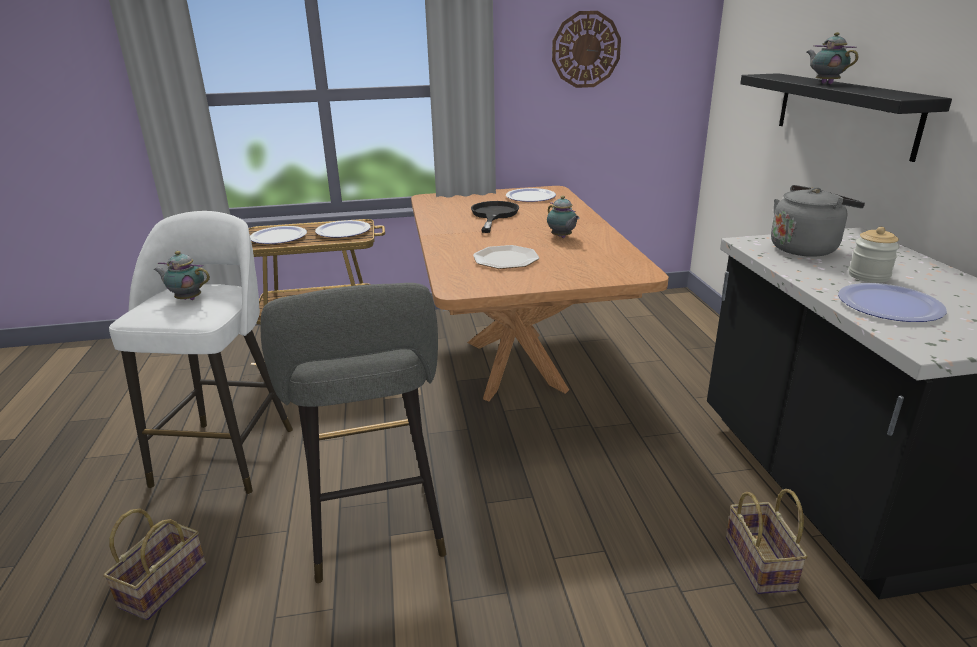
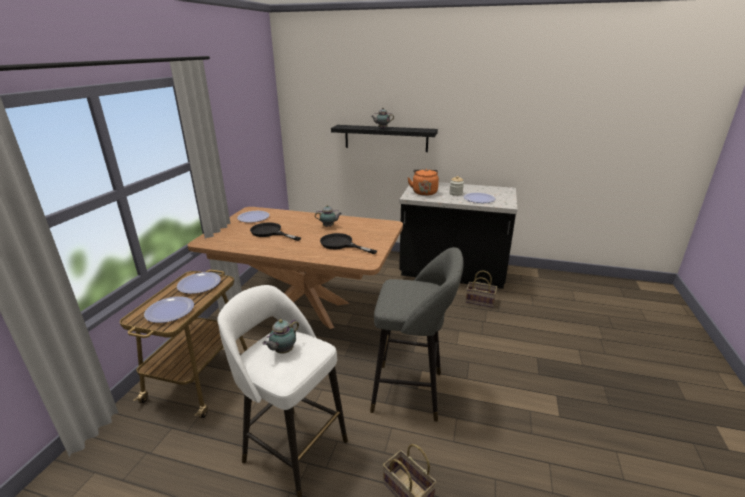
camera: 65 degrees left, 0 degrees up
(505, 259) = (341, 244): plate -> black frying pan
(586, 50) = (240, 125): wall clock -> none
(805, 248) = (424, 192): grey kettle -> orange kettle

